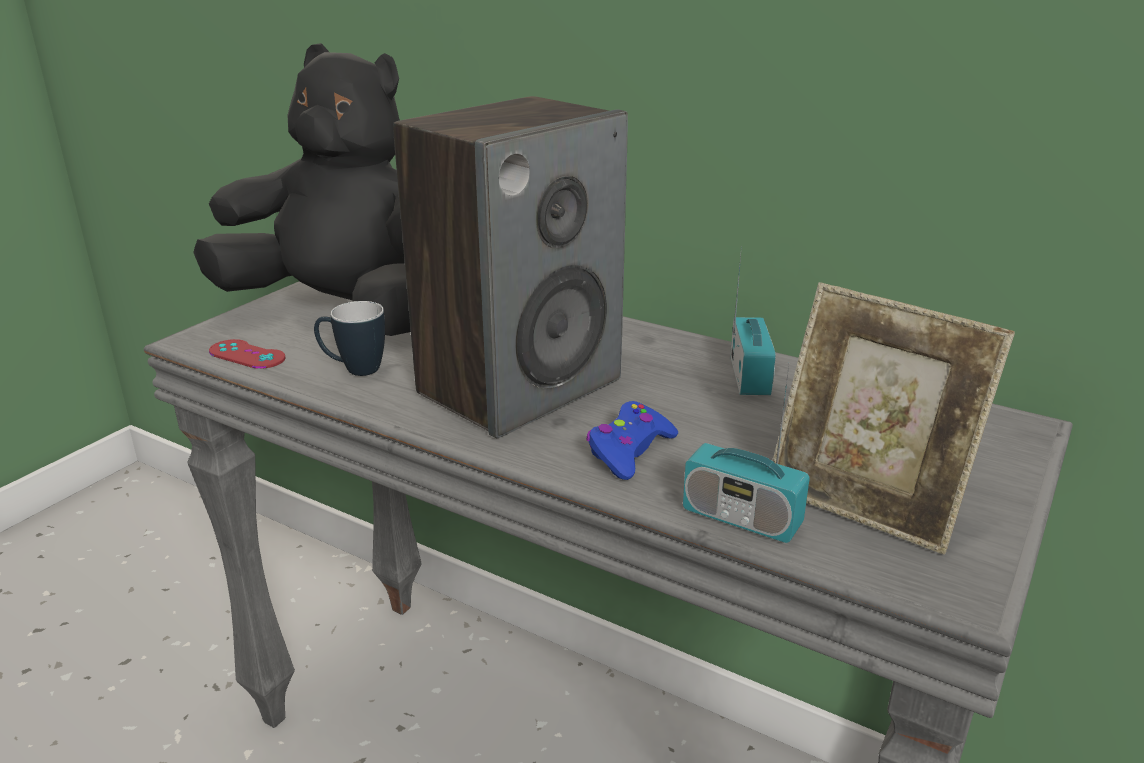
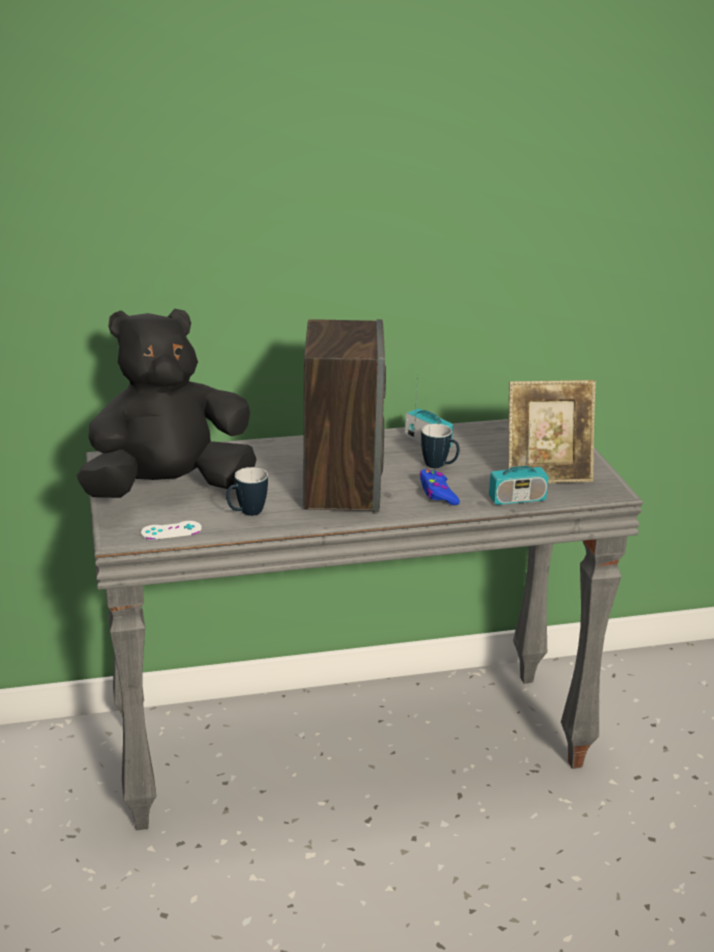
camera: 45 degrees left, 0 degrees up
(247, 355) = (171, 530): red game controller -> white game controller
(706, 415) = (439, 466): none -> mug

